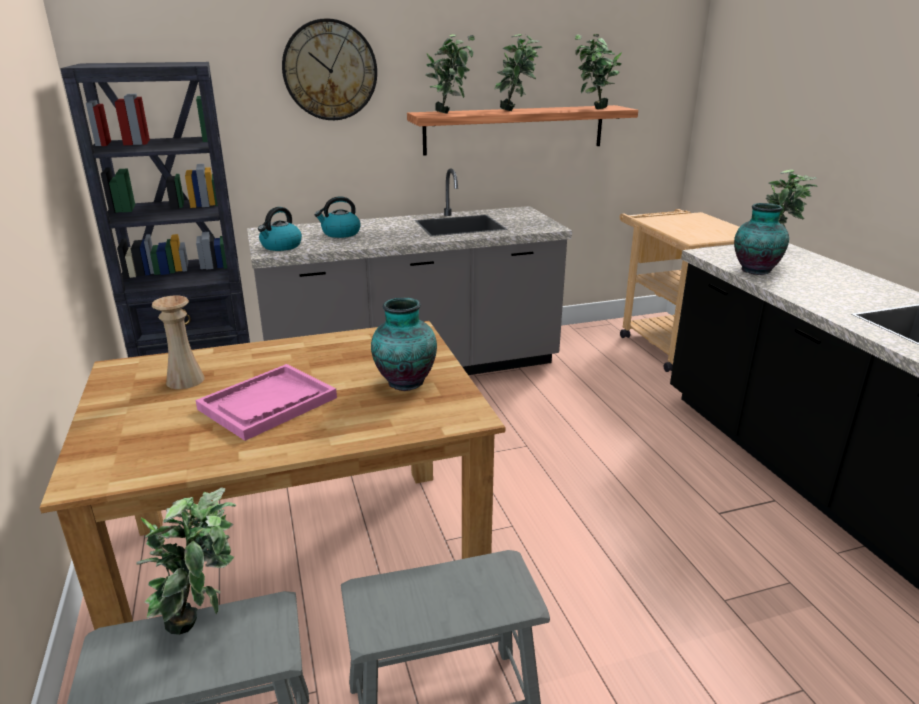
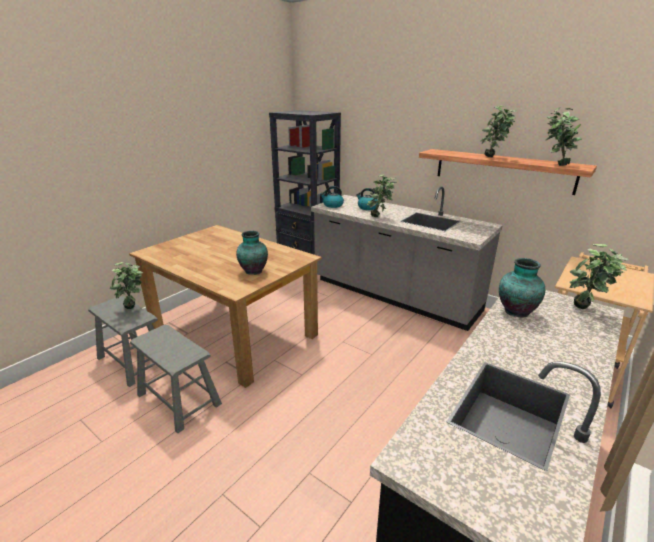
camera: 55 degrees right, 0 degrees up
(185, 380) = (217, 239): beige vase -> none
(268, 404) = (212, 256): pink tray -> none
(330, 70) = (394, 120): wall clock -> none
(450, 113) = (448, 152): potted plant -> potted plant (380, 217)

